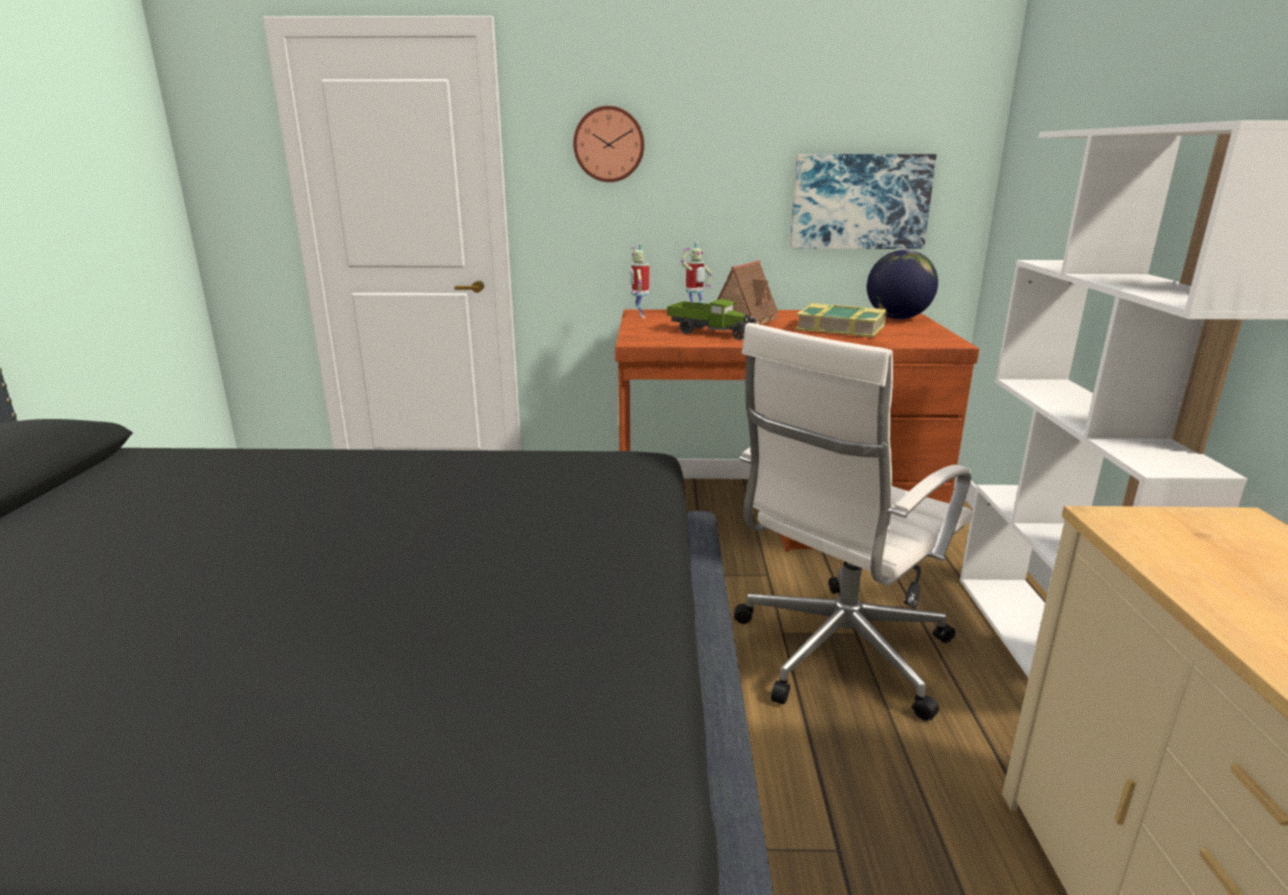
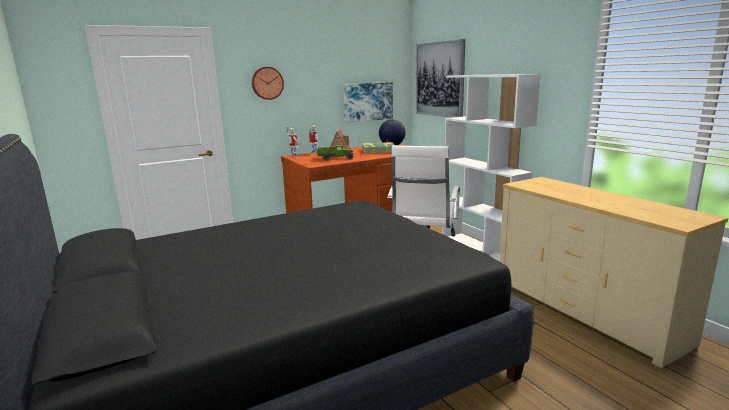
camera: 30 degrees left, 5 degrees down
(1059, 148) = (440, 79): none -> picture

